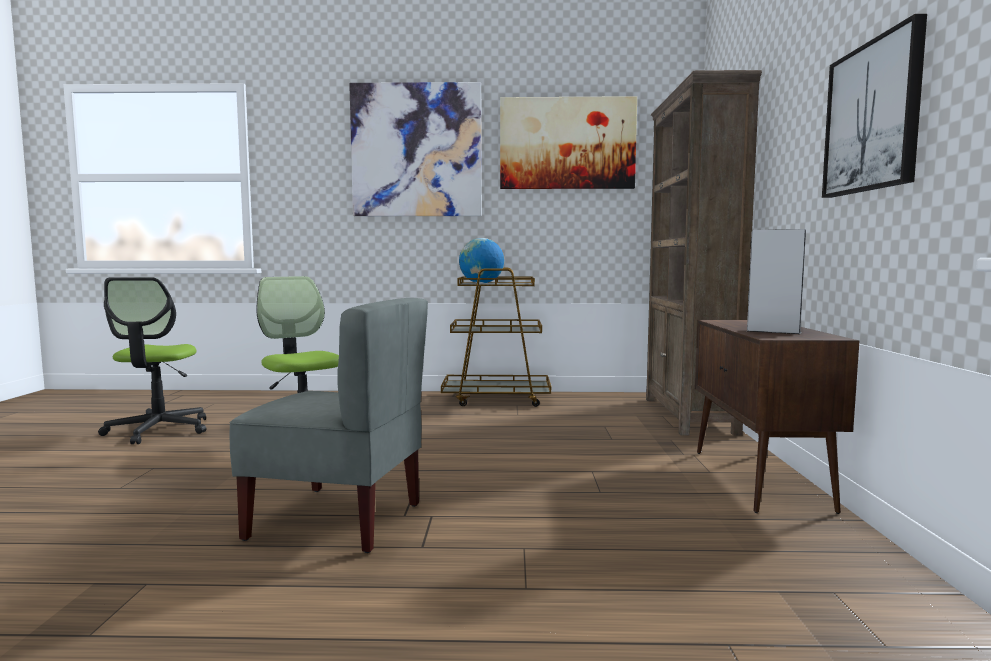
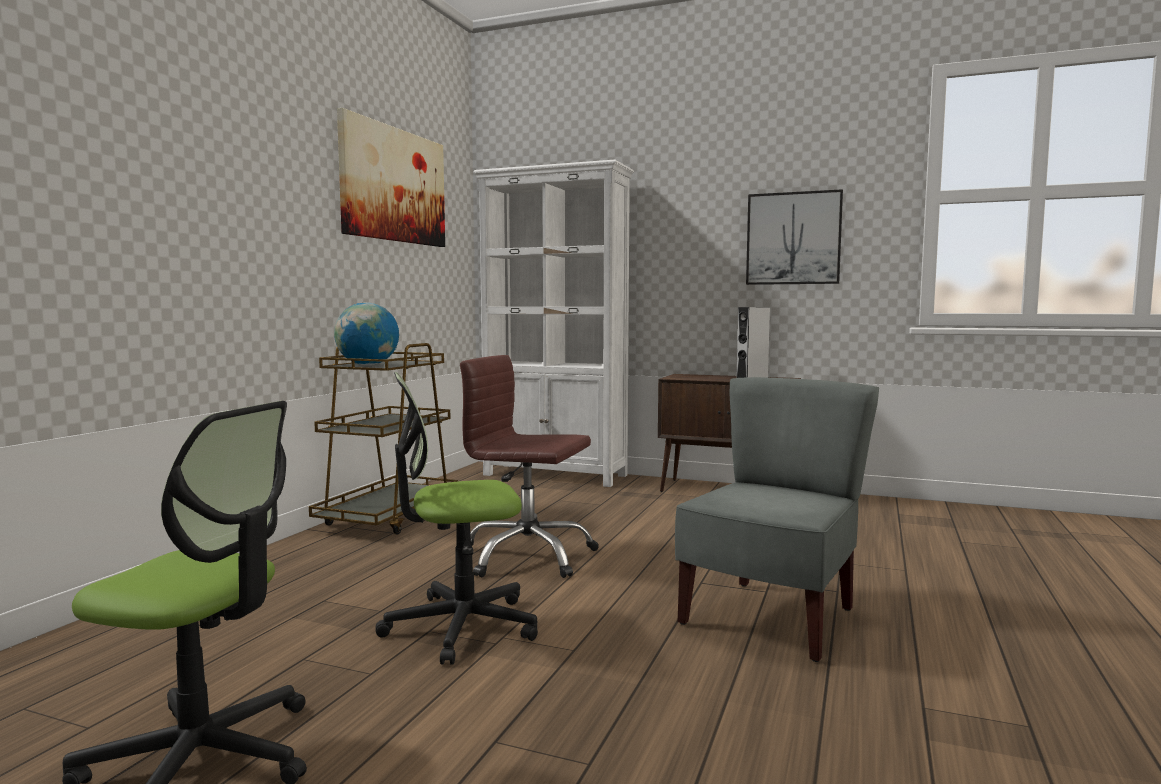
camera: 70 degrees left, 0 degrees up
(416, 150) = (248, 159): picture -> none
(441, 437) = (527, 556): none -> brown office chair
(688, 415) = (556, 475): brown bookcase -> white bookcase

